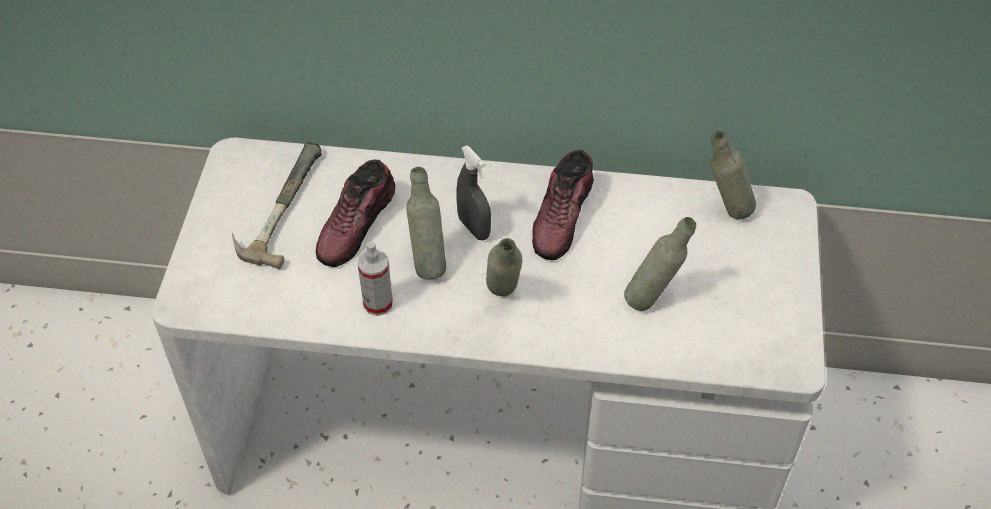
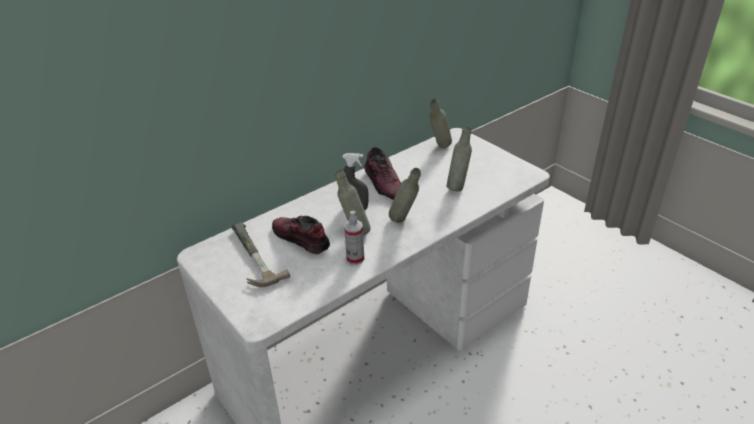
camera: 45 degrees left, 15 degrees down
(357, 224) = (301, 240): shoe -> shoe turned 150 degrees clockwise

